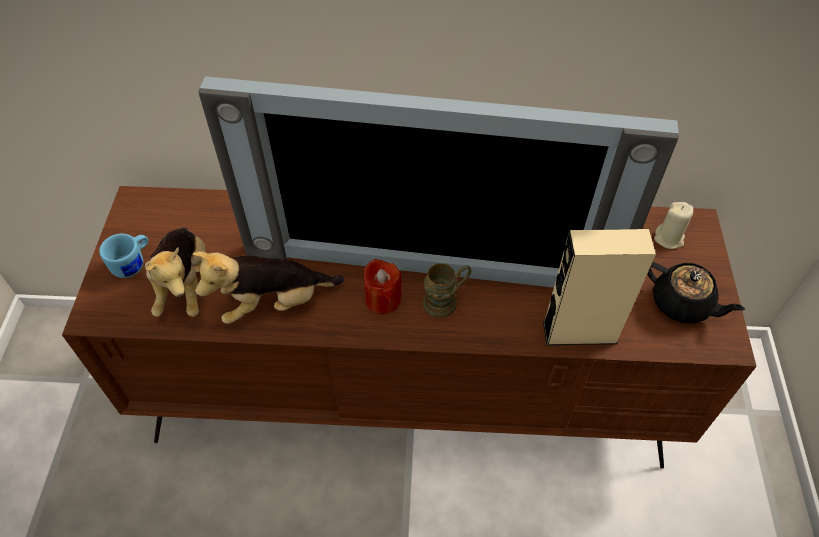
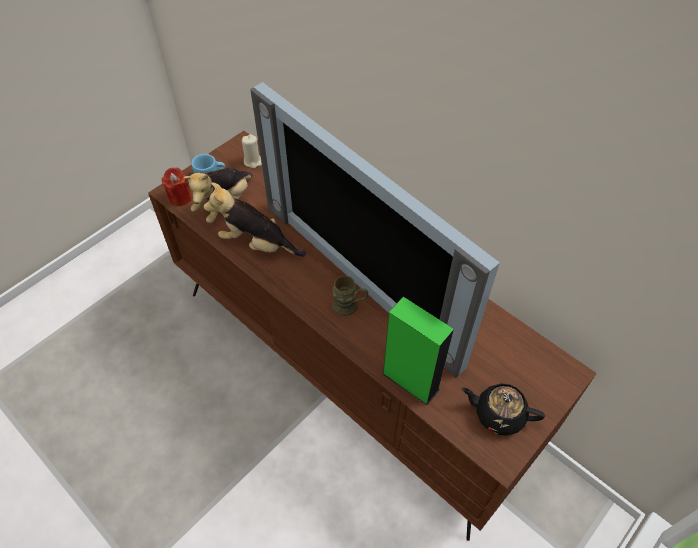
camera: 40 degrees right, 0 degrees up
(383, 299) = (315, 281): red candle -> red candle (180, 197)
(579, 332) = (410, 381): beige speaker -> green speaker
(669, 238) = (537, 368): beige candle -> beige candle (253, 161)
(682, 304) = (498, 414): black teapot -> black teapot turned 120 degrees clockwise

